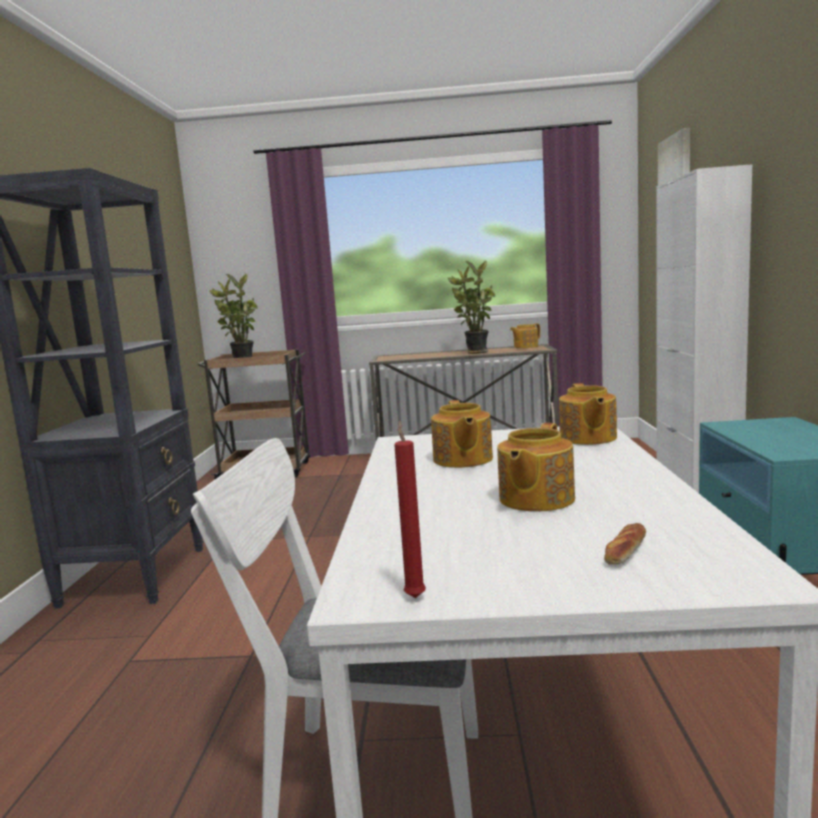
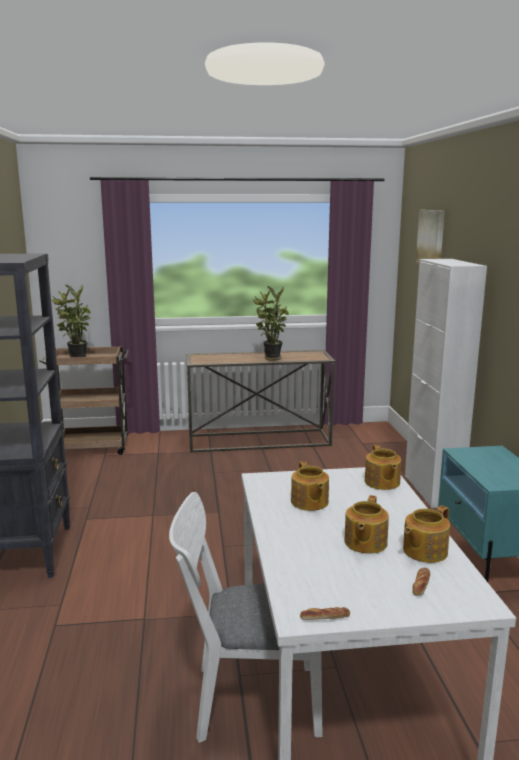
camera: 10 degrees left, 5 degrees up
(415, 596) = (325, 617): red candle -> bread
(525, 346) = (308, 353): teapot -> teapot (423, 551)

